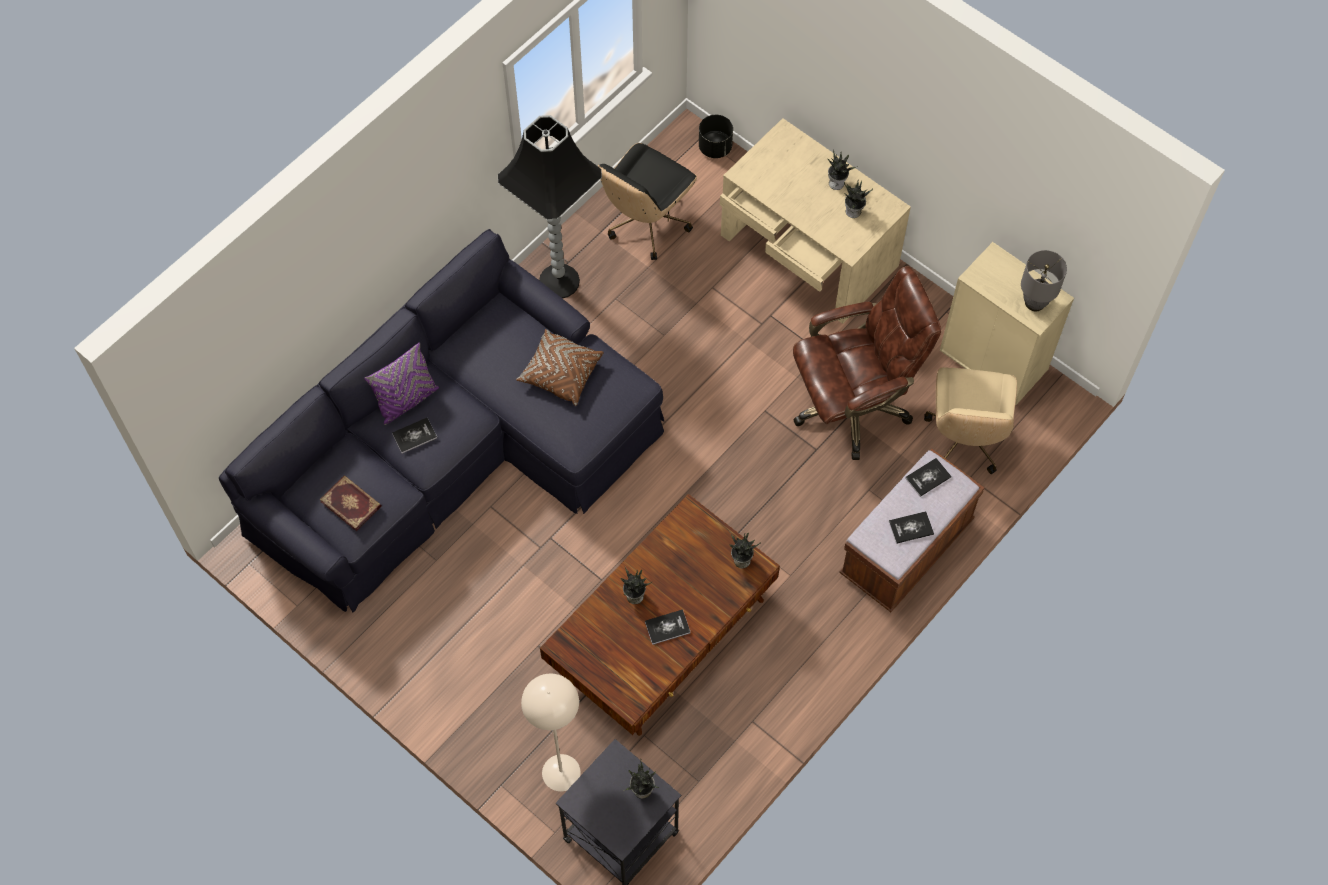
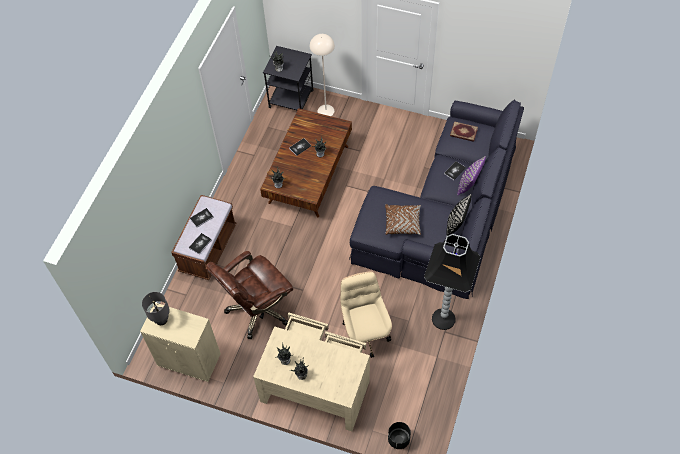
camera: 160 degrees right, 5 degrees down
(471, 339) = (456, 224): none -> black pillow
(647, 227) = (413, 370): black office chair -> none
(963, 443) = (194, 311): beige office chair -> beige office chair (364, 333)

